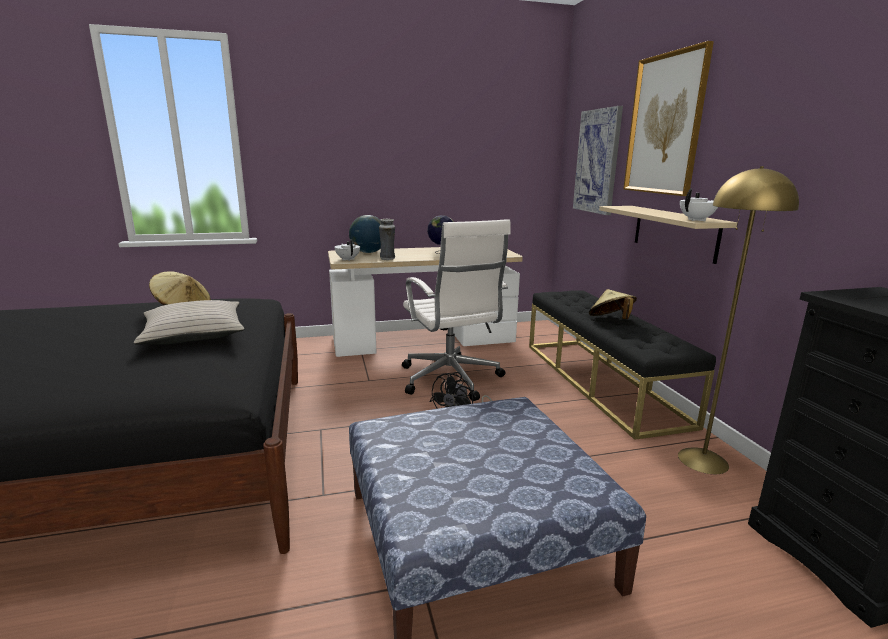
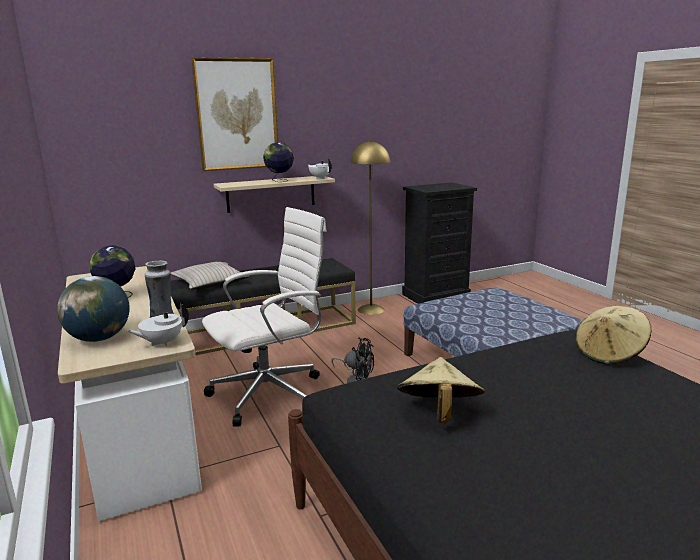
camera: 100 degrees left, 0 degrees up
(194, 334) = (506, 373): beige pillow -> beige pillow (210, 283)
(597, 161) = (139, 149): picture -> none
(610, 320) = (269, 274): beige hat -> beige hat (609, 354)
(655, 213) = (279, 181): none -> globe

